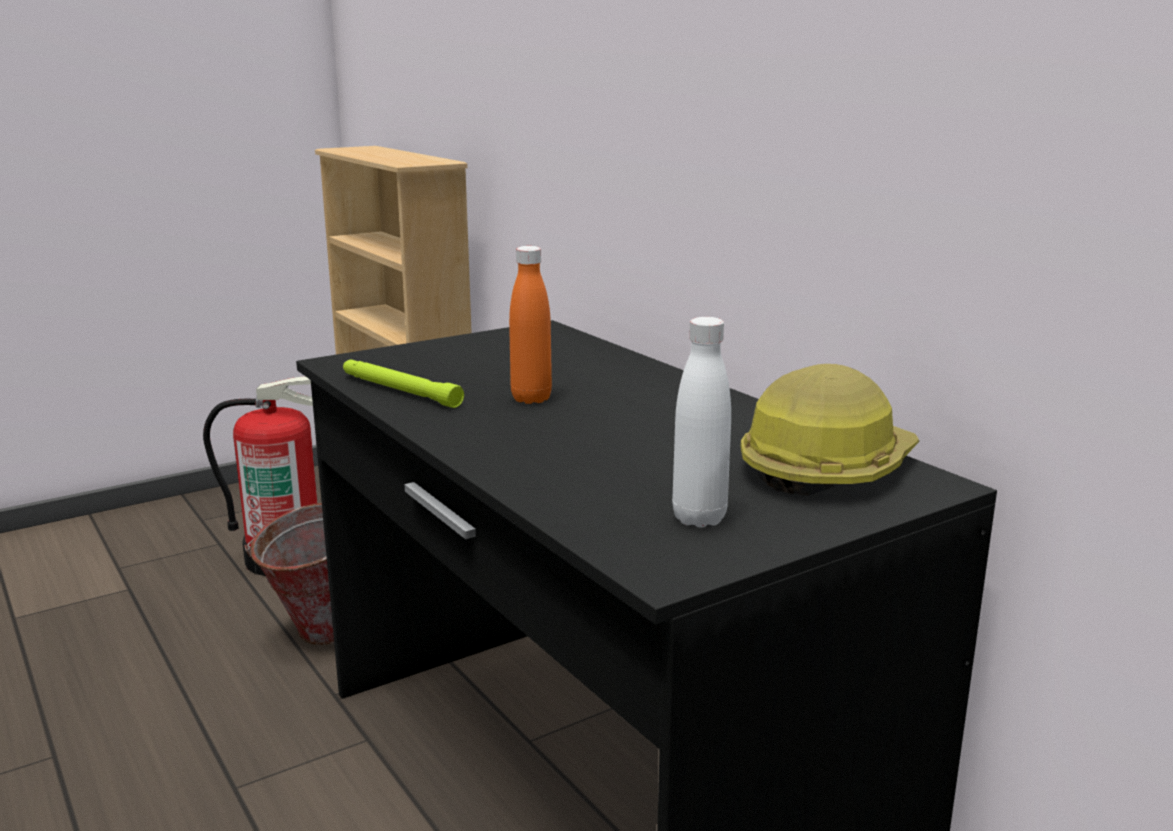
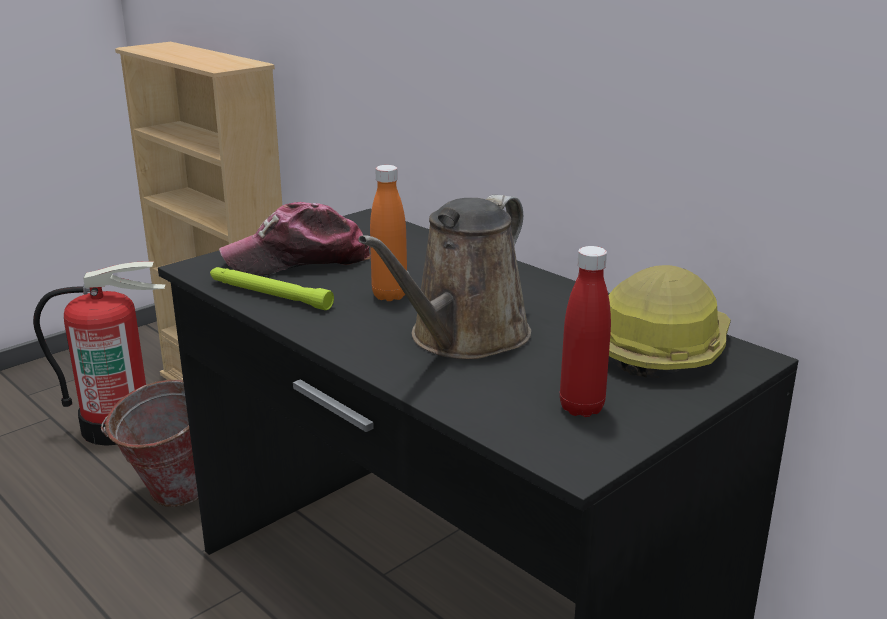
camera: 10 degrees left, 5 degrees up
(448, 362) = (298, 260): none -> cap
(593, 443) = (463, 338): none -> brown watering can
(699, 518) = (581, 408): white bottle -> red bottle

